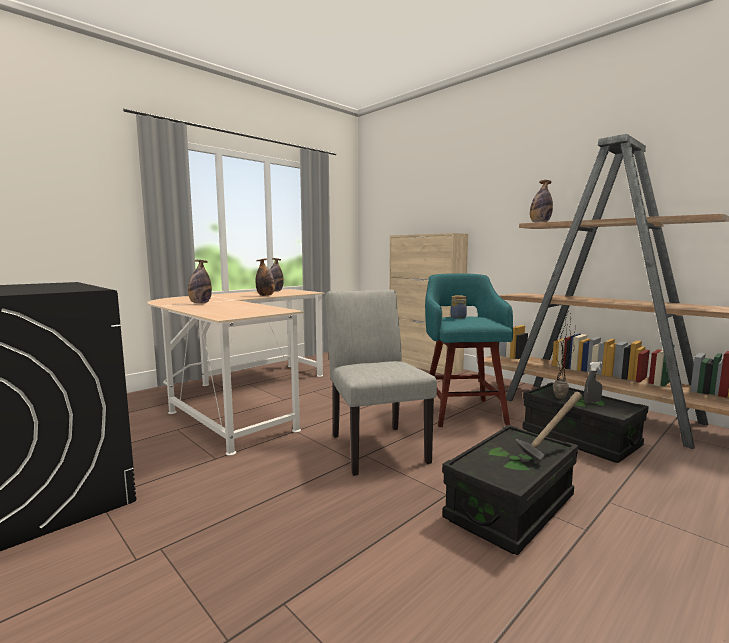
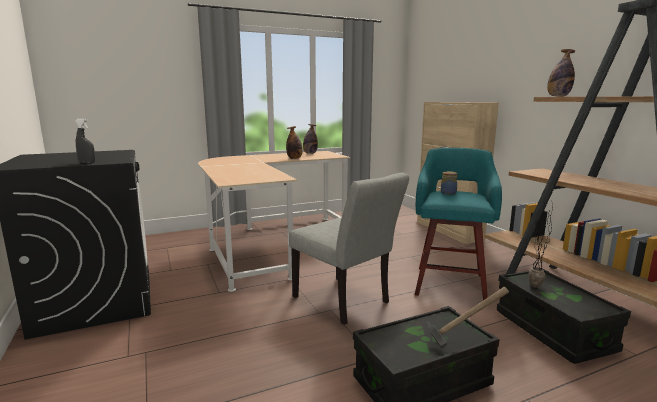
camera: 20 degrees right, 5 degrees up
(200, 303) = (232, 165): bottle -> none
(375, 445) = (346, 302): grey chair -> grey chair turned 135 degrees clockwise
(592, 402) = (567, 296): grey spray bottle -> grey spray bottle (87, 162)

